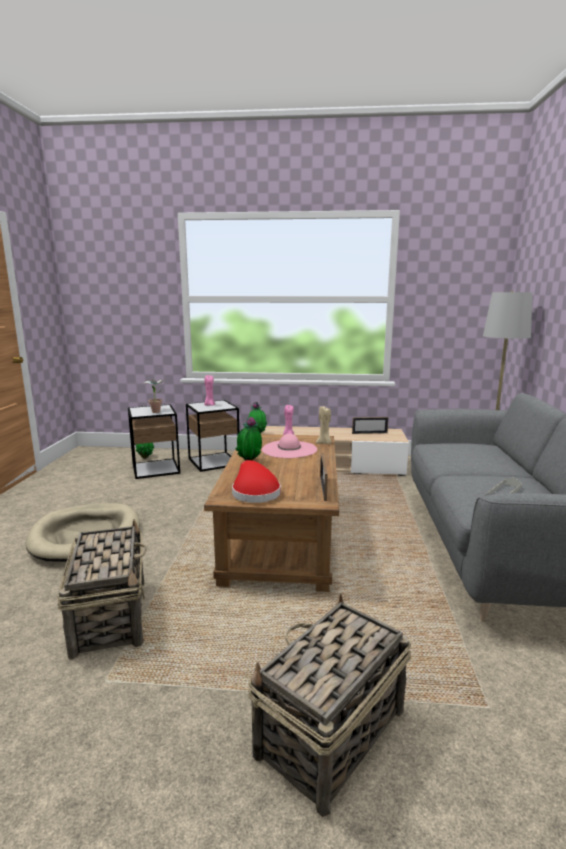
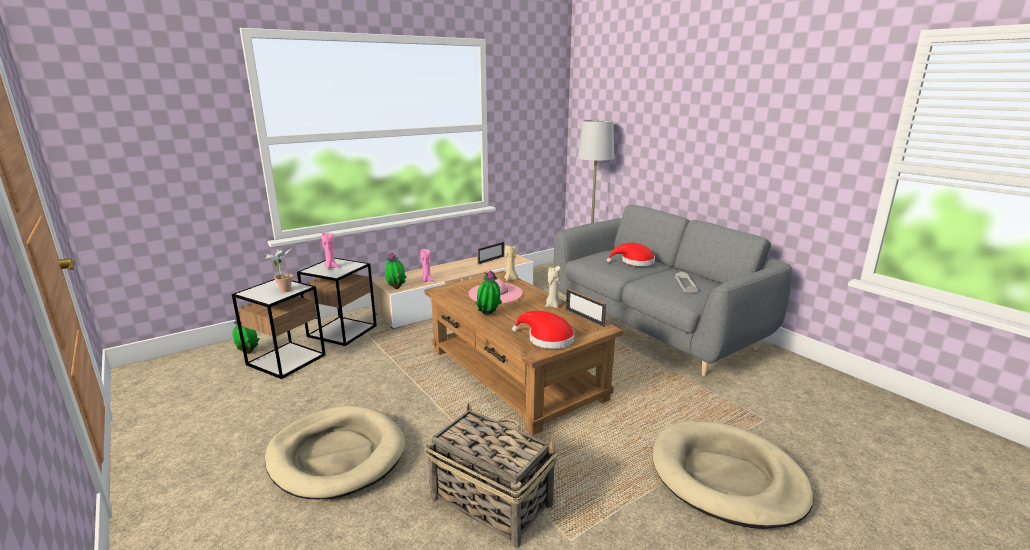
camera: 40 degrees left, 5 degrees up
(316, 471) = (552, 305): none -> beige candle
(330, 733) = (726, 477): basket -> beige dog bed
(482, 458) = (634, 262): none -> red hat

